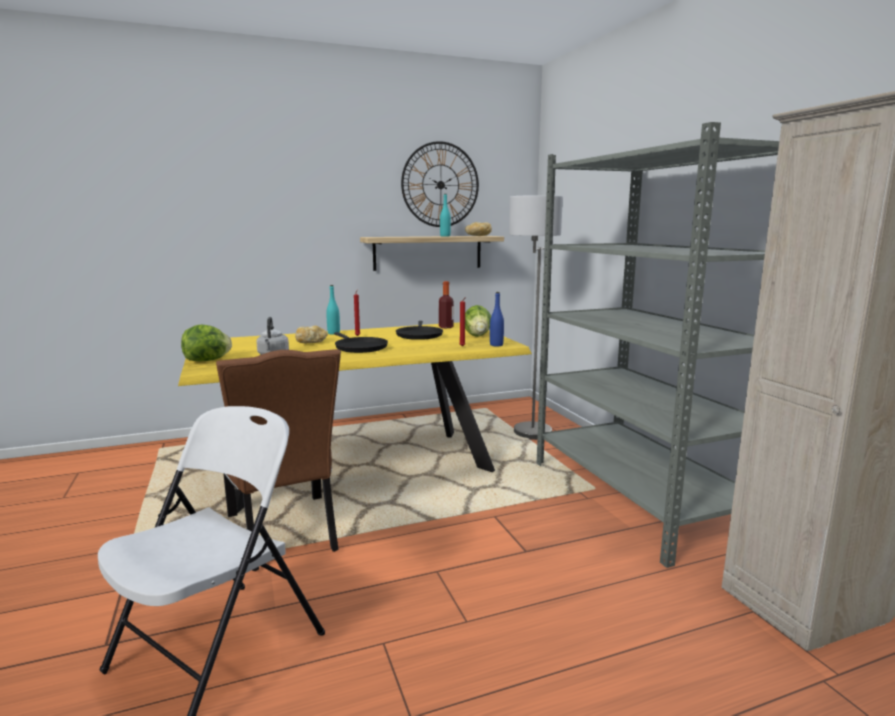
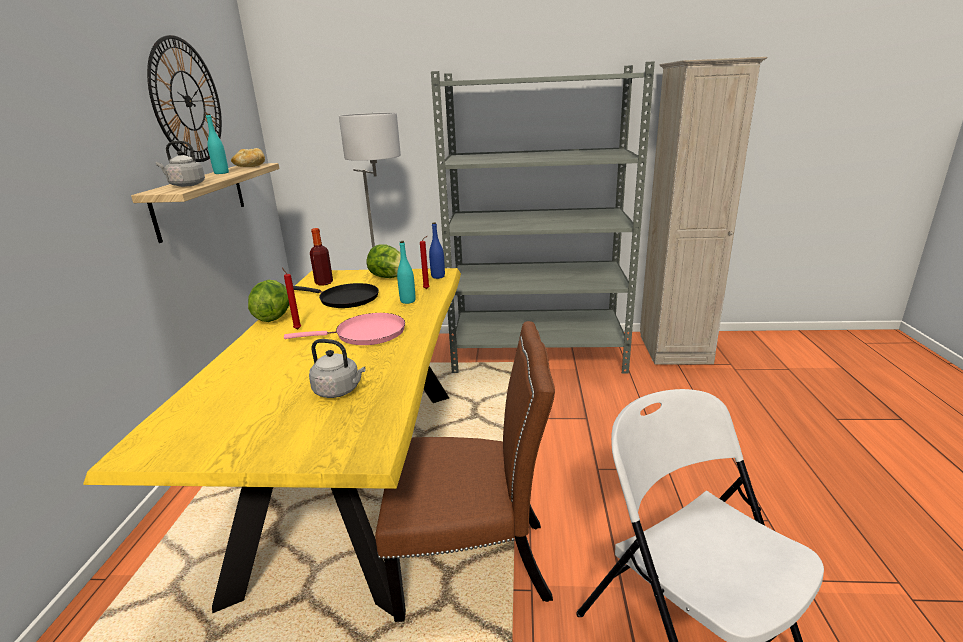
camera: 65 degrees left, 10 degrees up
(207, 360) = (307, 447): lettuce -> lettuce (274, 317)
(311, 342) = (293, 360): bread -> none
(333, 333) = (255, 341): turquoise bottle -> turquoise bottle (408, 301)
(359, 347) = (366, 334): black frying pan -> pink frying pan
(394, 236) = (185, 185): none -> grey kettle

